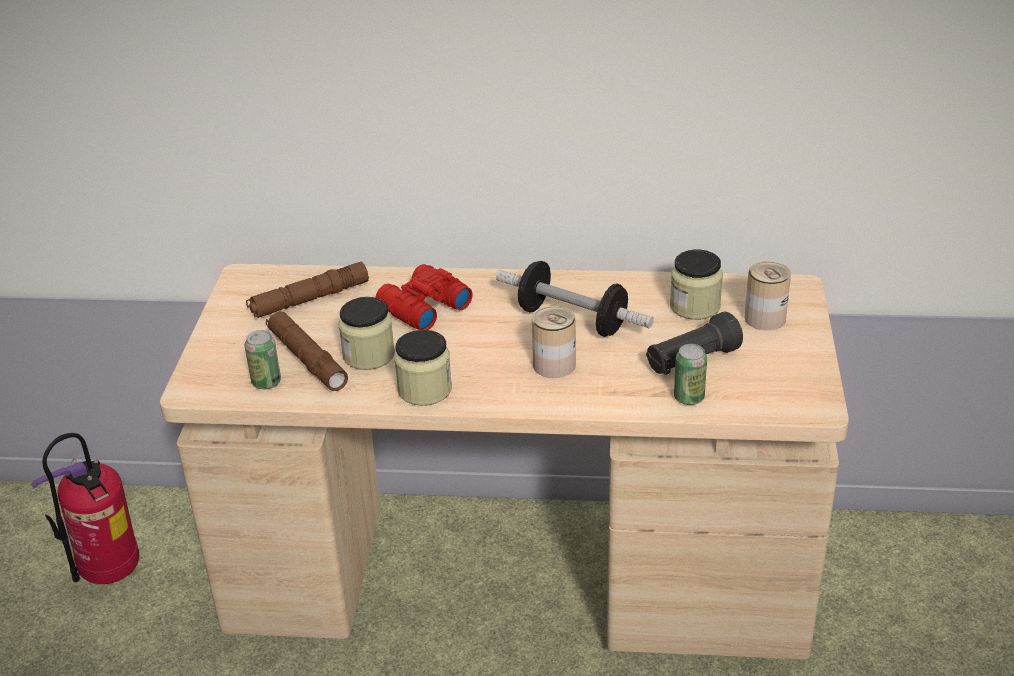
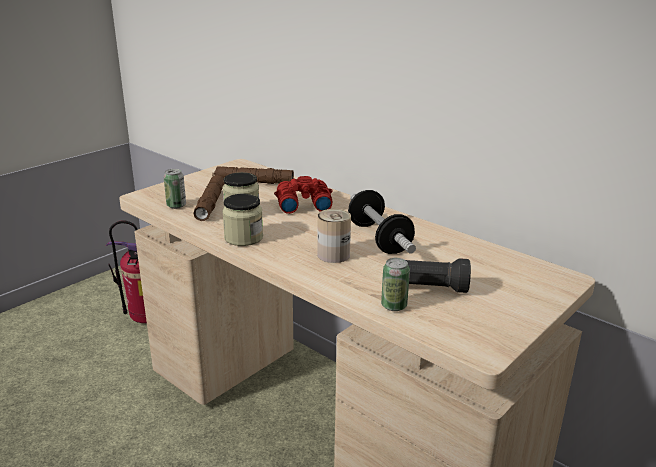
camera: 35 degrees right, 10 degrees down
(695, 306) = (472, 261): jar -> none
(765, 318) = (516, 286): can -> none

